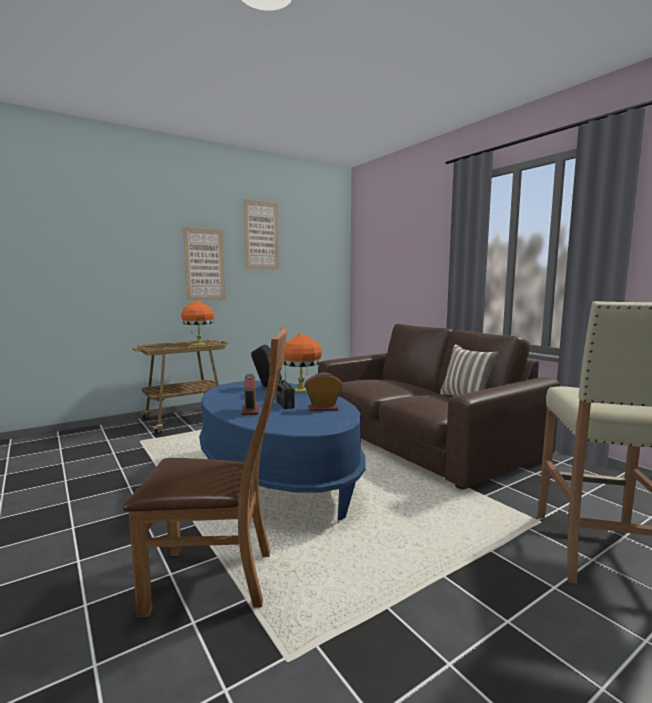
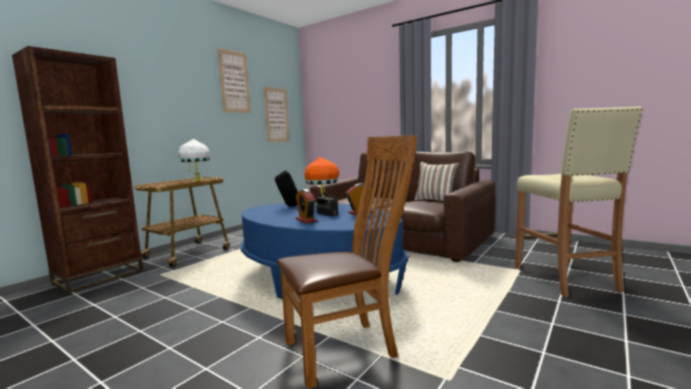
camera: 20 degrees left, 0 degrees up
(93, 433) = (99, 276): none -> brown bookcase
(199, 344) = (197, 180): orange table lamp -> white table lamp
(204, 264) = (188, 107): picture -> picture (276, 115)

